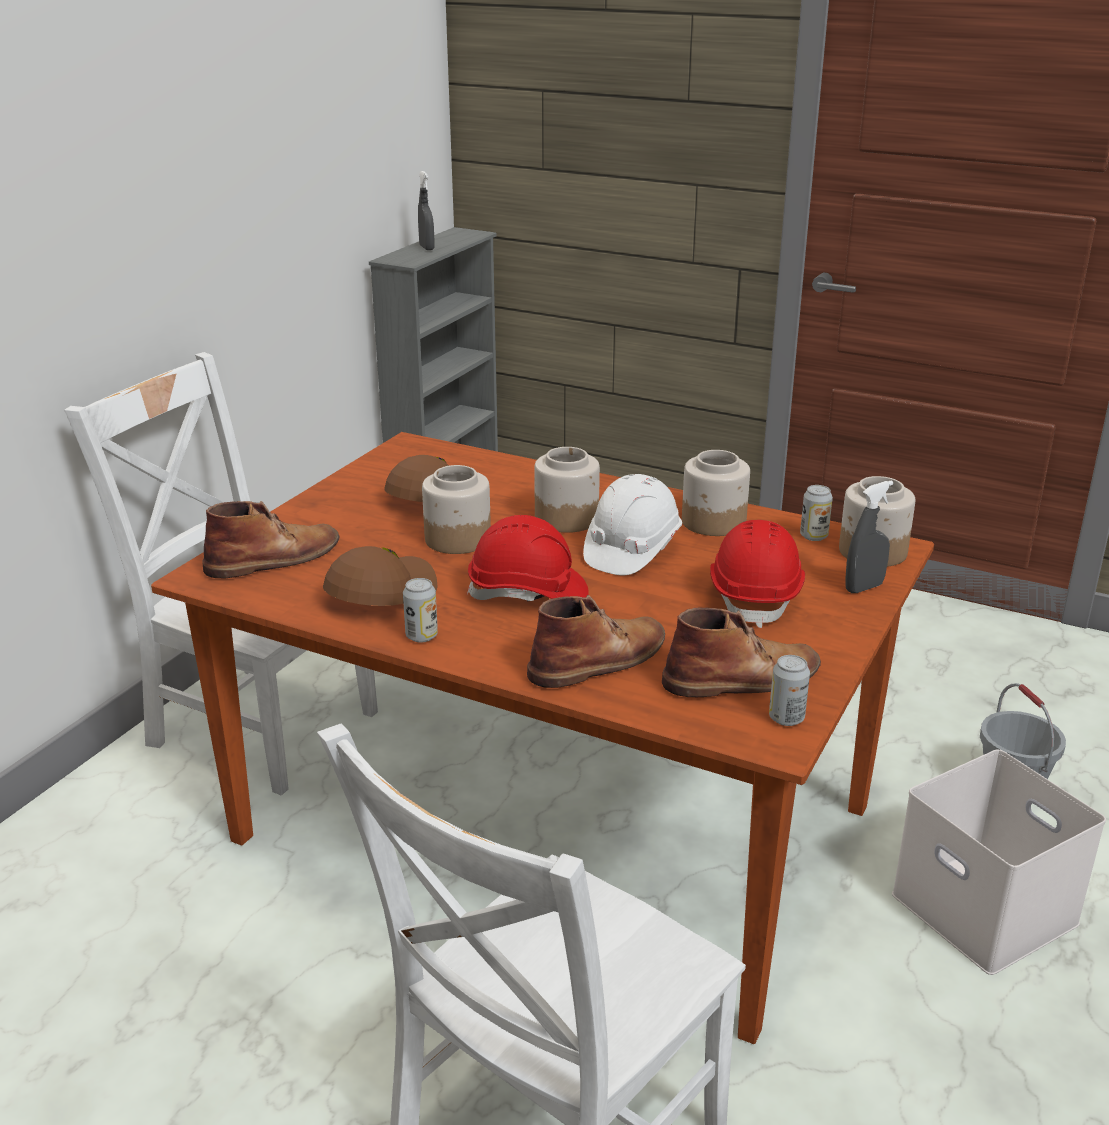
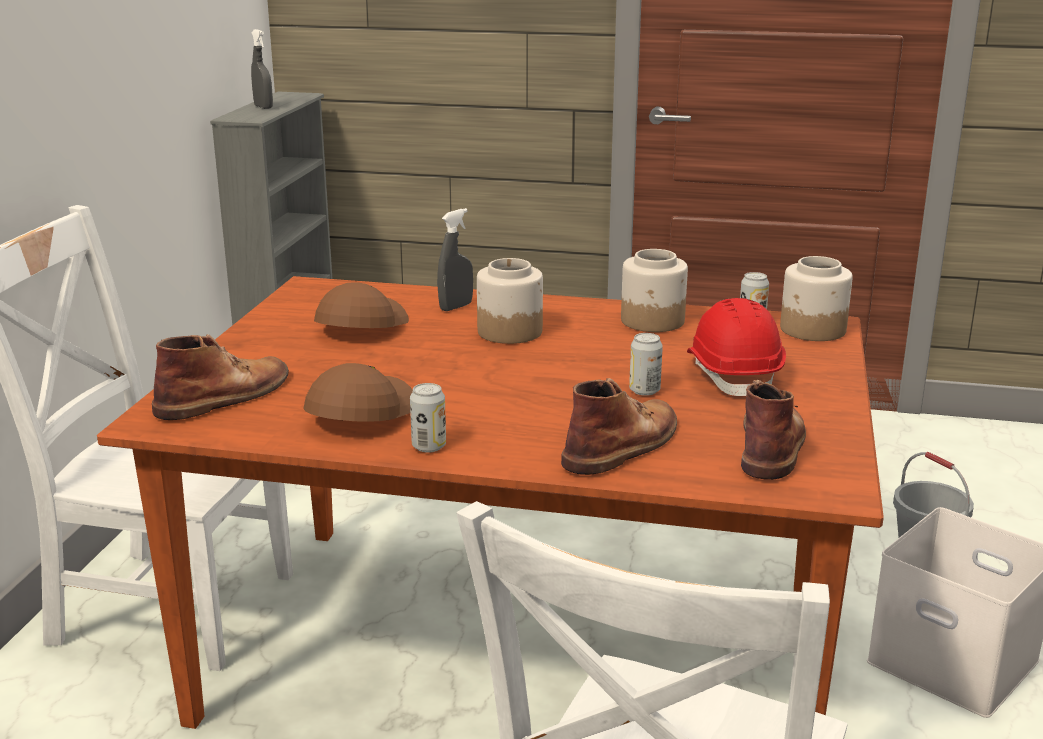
camera: 15 degrees left, 5 degrees down
(457, 539) = (410, 360): jar -> none
(528, 593) = (514, 398): red hard hat -> none
(631, 550) = (590, 351): white hard hat -> none
(743, 678) = (770, 443): brown boot -> brown boot turned 45 degrees counterclockwise
(786, 718) = (833, 471): can -> can (644, 390)
(864, 587) = (826, 358): grey spray bottle -> grey spray bottle (456, 307)

